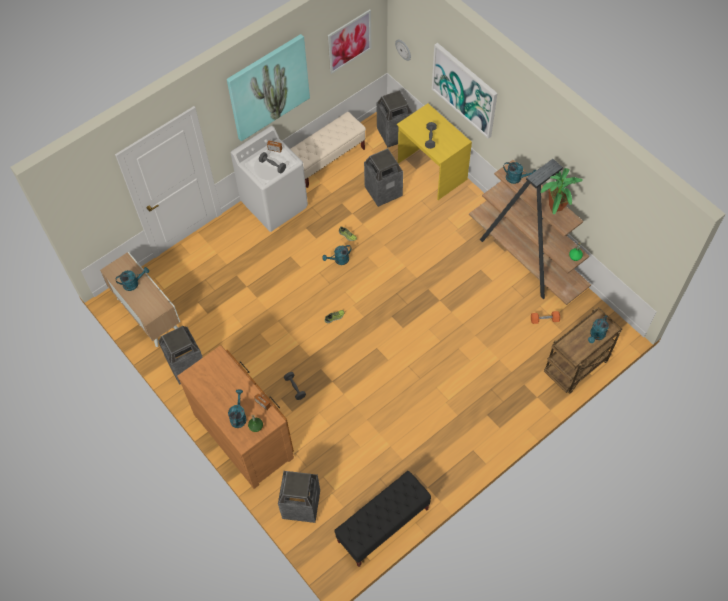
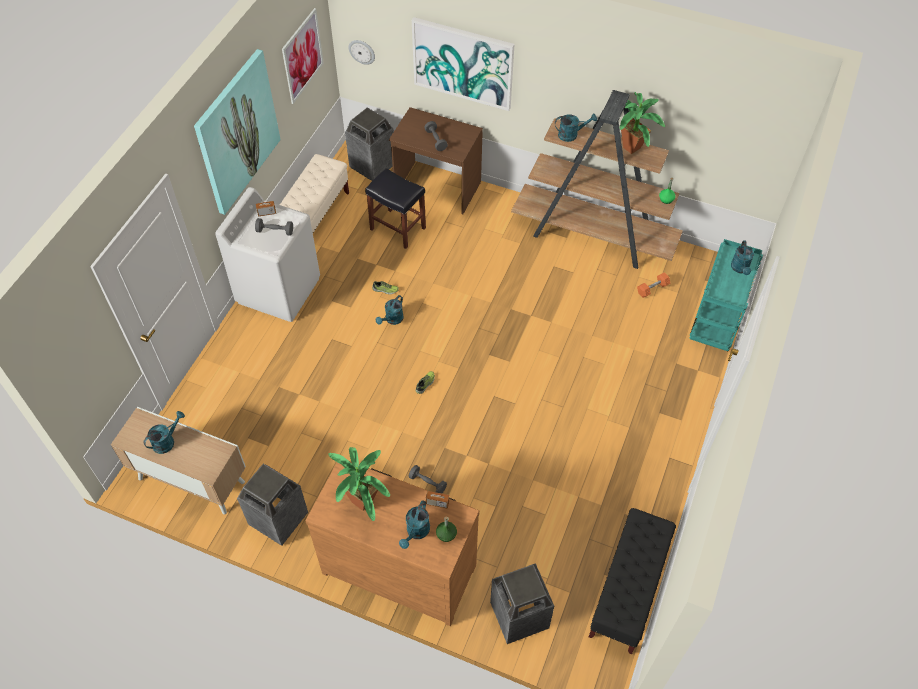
camera: 30 degrees left, 5 degrees down
(217, 383) = (364, 505): none -> potted plant
(238, 416) = (416, 532): turquoise watering can -> turquoise watering can turned 135 degrees counterclockwise
(383, 191) = (397, 228): trash can -> black stool
(431, 171) = (437, 188): yellow desk -> brown desk
(575, 368) = (716, 323): brown cart -> turquoise cart

